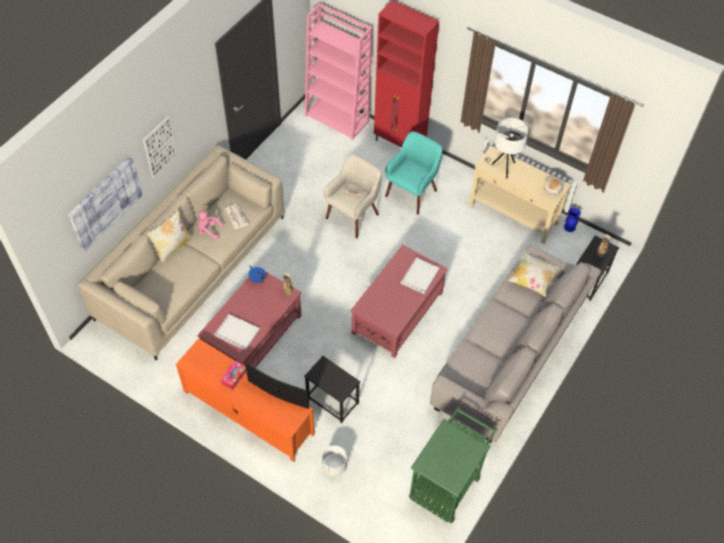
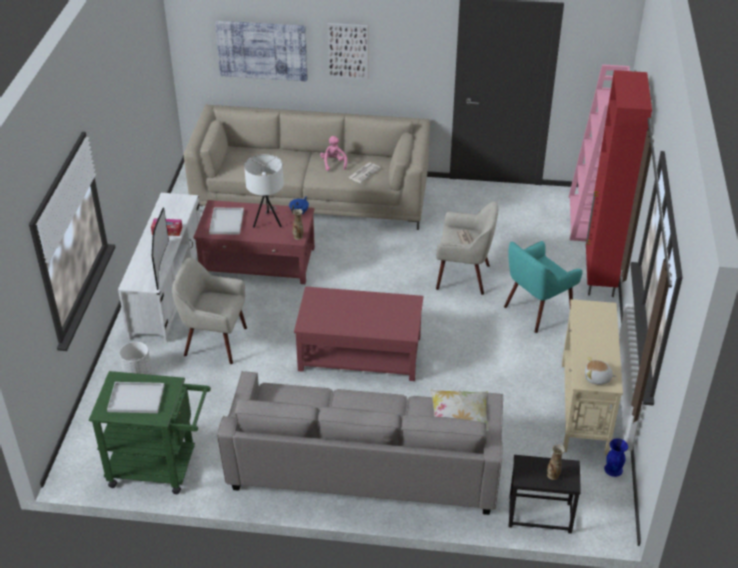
camera: 65 degrees right, 15 degrees down
(173, 247) = (298, 151): pillow -> none
(248, 412) = (168, 289): orange tv stand -> white tv stand
(332, 401) = (214, 342): black side table -> beige armchair
(412, 193) = (537, 310): turquoise armchair -> turquoise armchair turned 135 degrees clockwise
(420, 275) = (390, 322): white tray -> white tray (137, 398)
(503, 168) = (590, 323): white table lamp -> white table lamp (268, 221)

